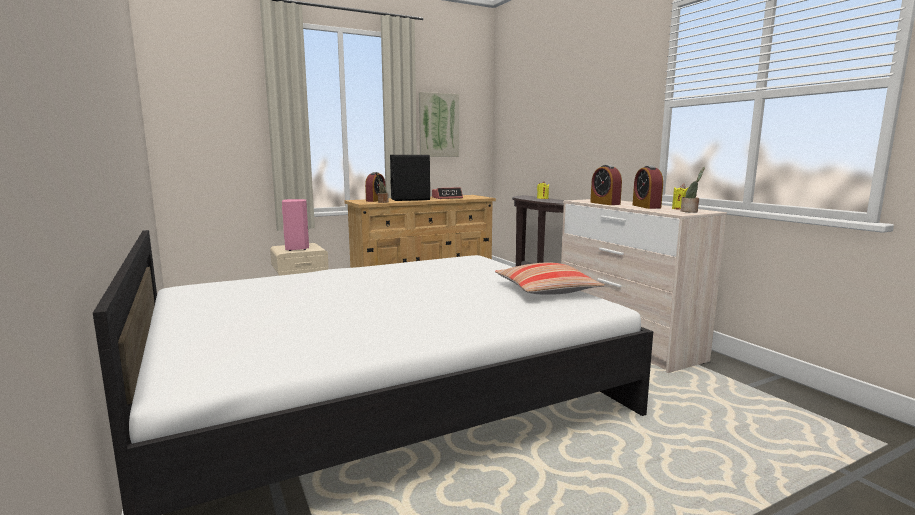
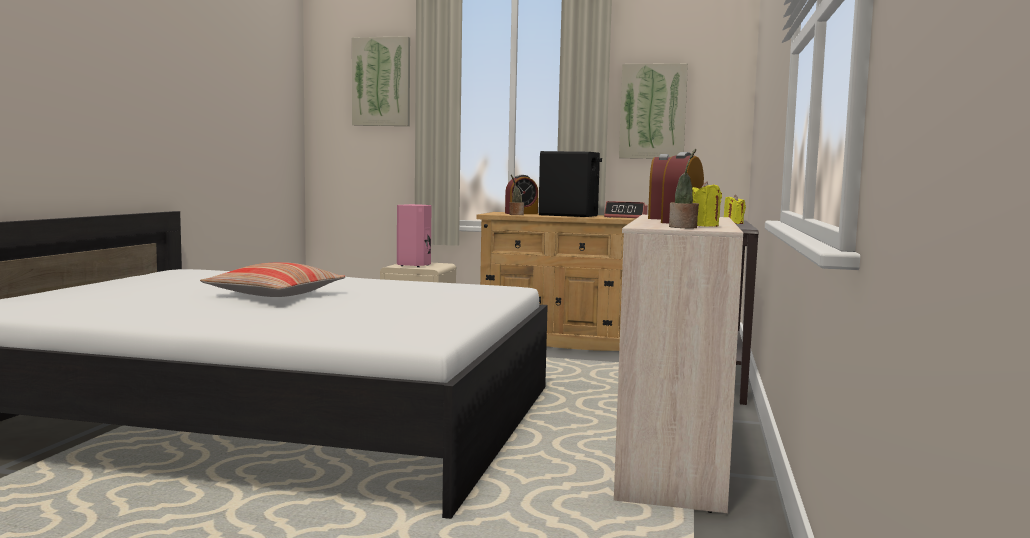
camera: 40 degrees right, 5 degrees down
(227, 94) = (381, 82): none -> picture
(546, 290) = (431, 319): pillow -> pillow (275, 294)

